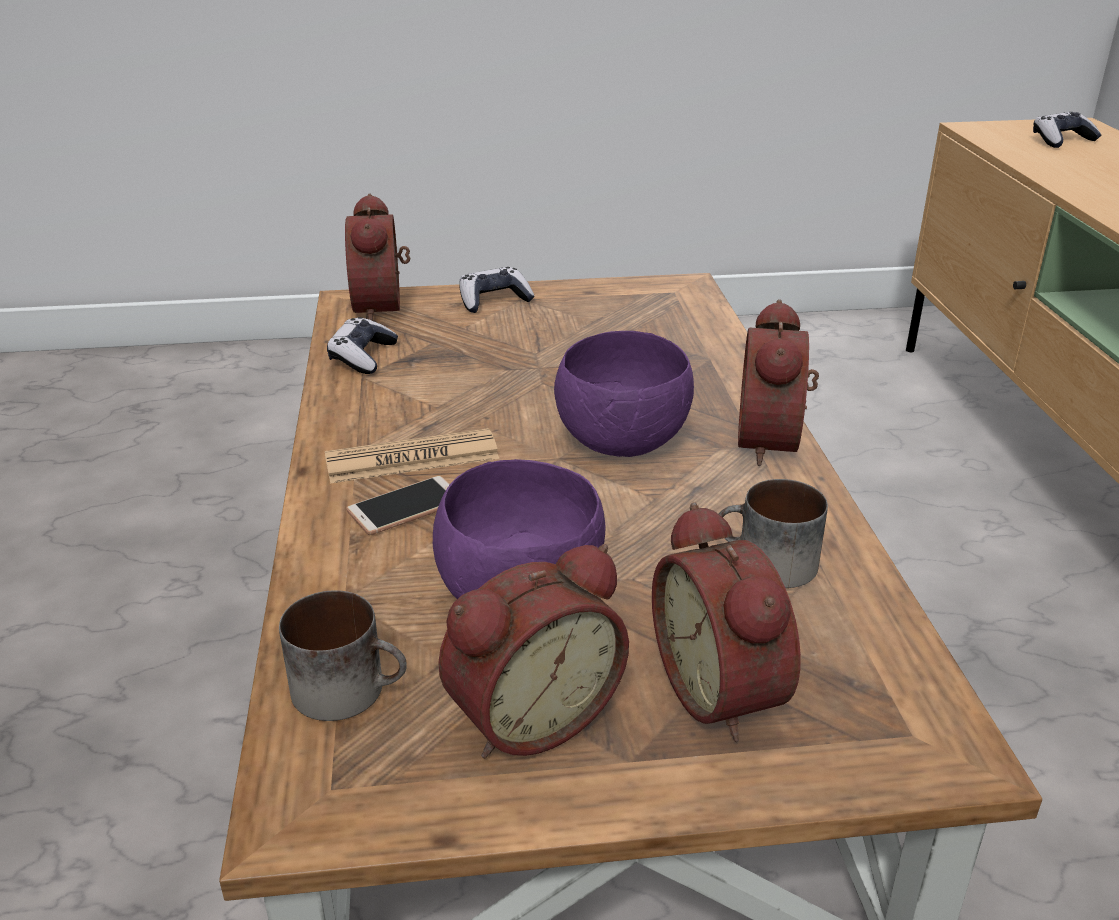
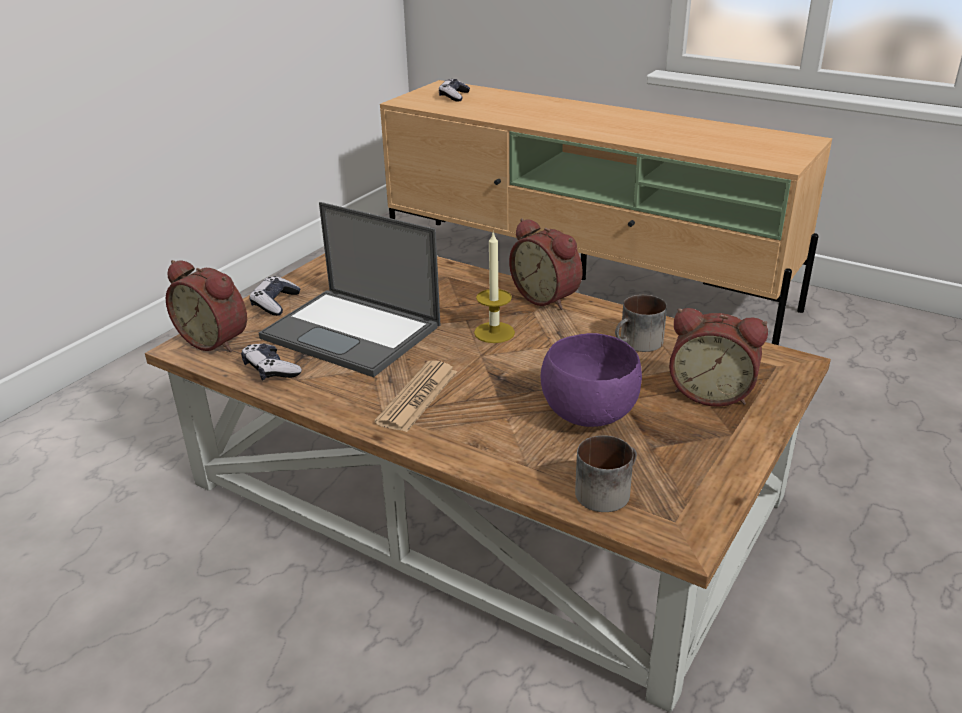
camera: 50 degrees left, 0 degrees up
(406, 507) = (465, 417): phone -> none
(497, 363) = (353, 332): none -> laptop
(529, 715) = (678, 447): alarm clock -> none
(625, 444) = (494, 332): purple bowl -> candle

